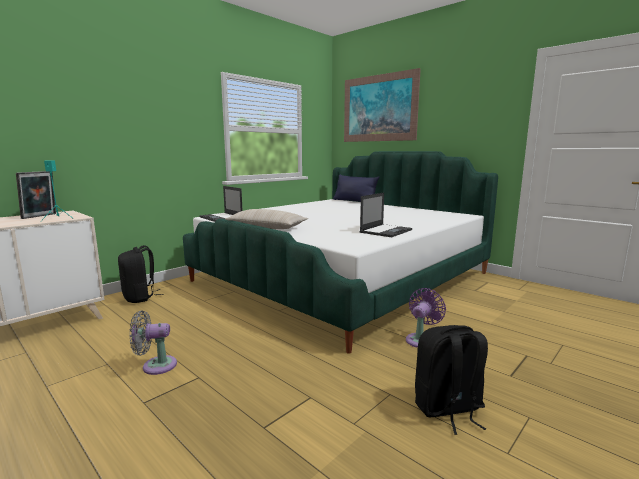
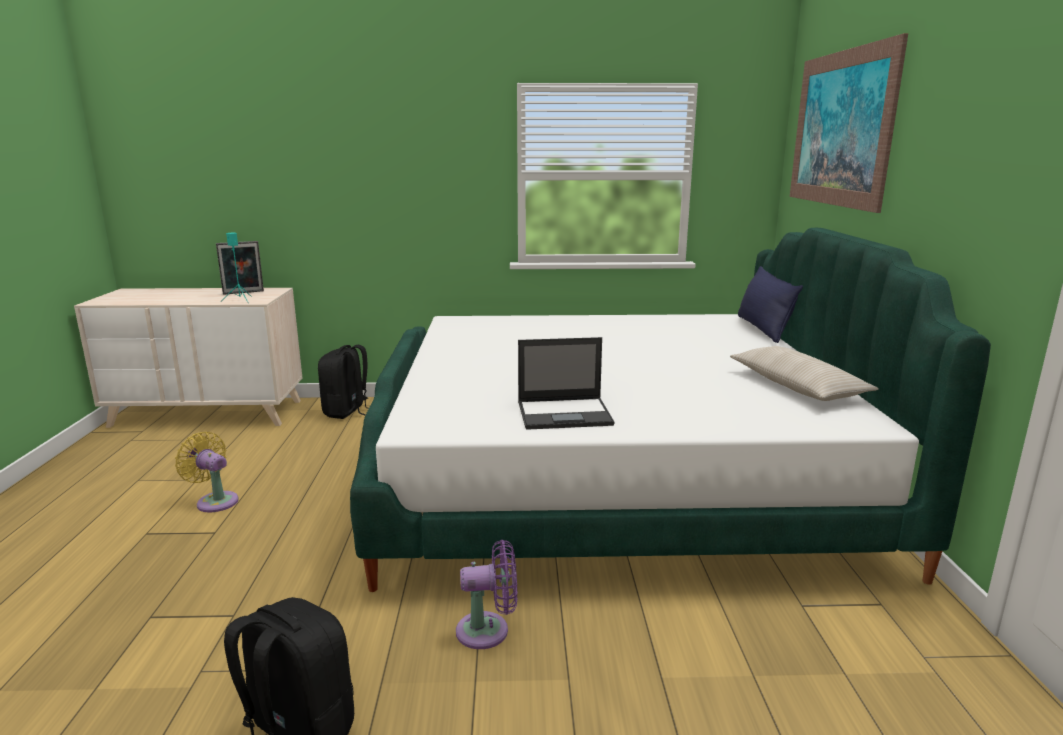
camera: 45 degrees right, 5 degrees up
(155, 366) = (215, 501): grey fan -> yellow fan
(221, 218) = (456, 324): laptop -> none
(266, 227) = (446, 357): beige pillow -> beige pillow (796, 386)

